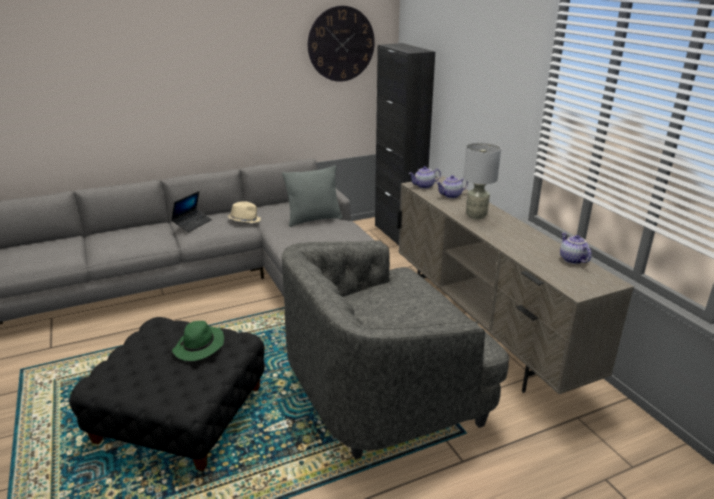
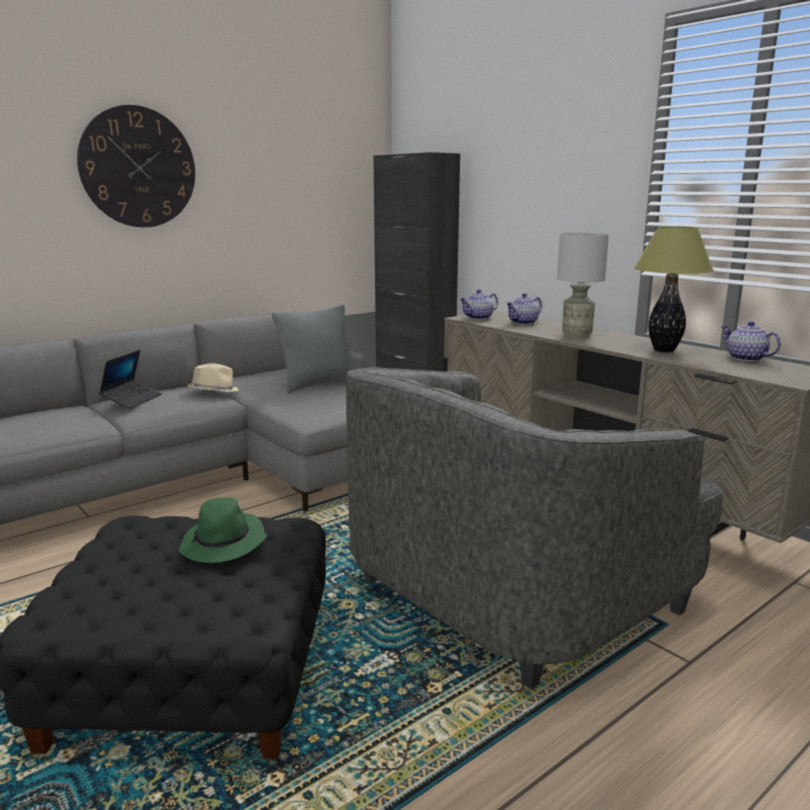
camera: 15 degrees left, 10 degrees down
(341, 44) = (323, 156): wall clock -> wall clock (138, 167)
(521, 242) = (663, 350): none -> table lamp

